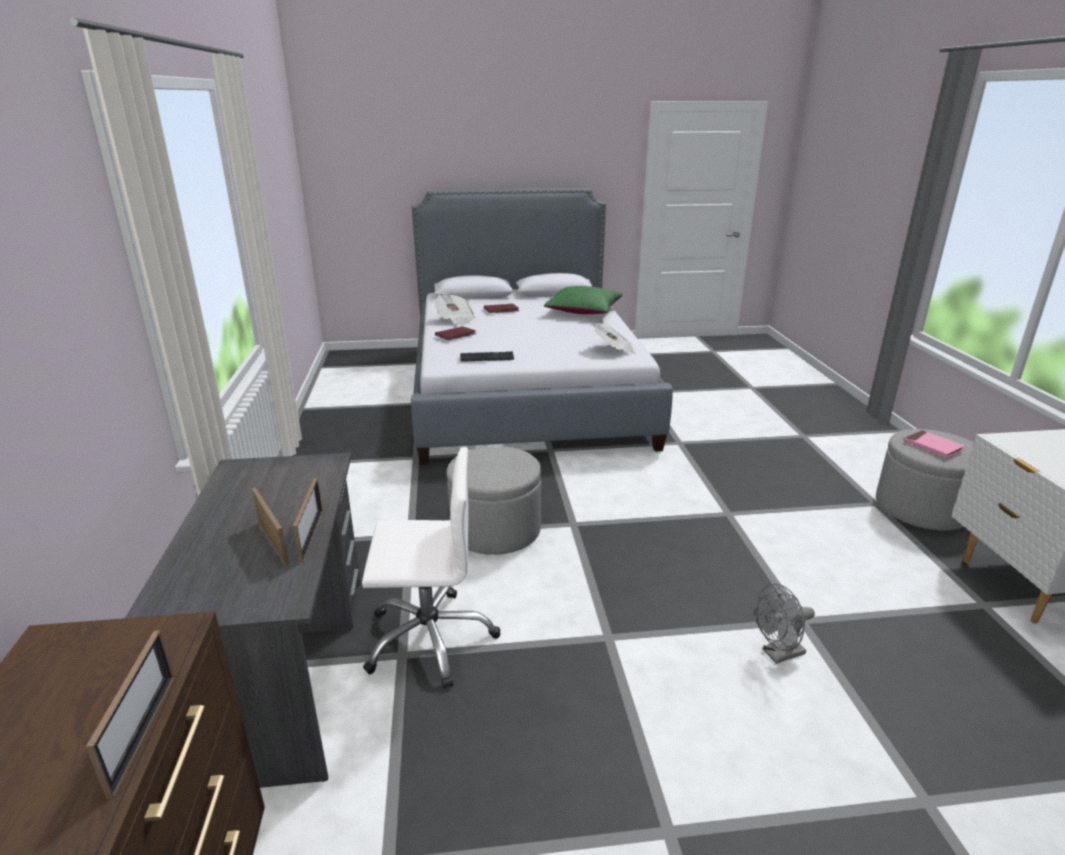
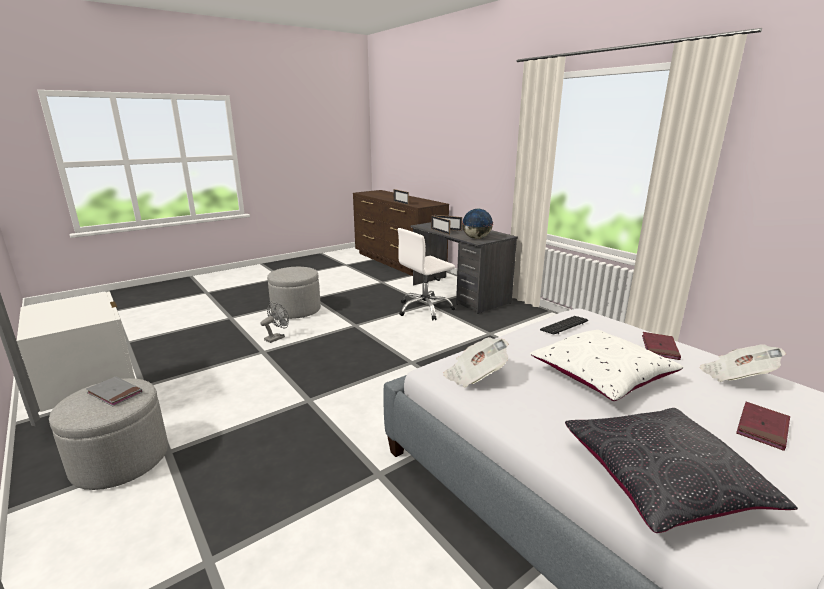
camera: 150 degrees right, 5 degrees down
(307, 475) = (476, 238): none -> globe
(495, 530) = (451, 347): grey ottoman -> grey ottoman (296, 310)
(531, 334) = (601, 377): none -> white pillow
(584, 311) = (661, 481): green pillow -> black pillow
(932, 446) = (115, 393): pink book -> grey book

